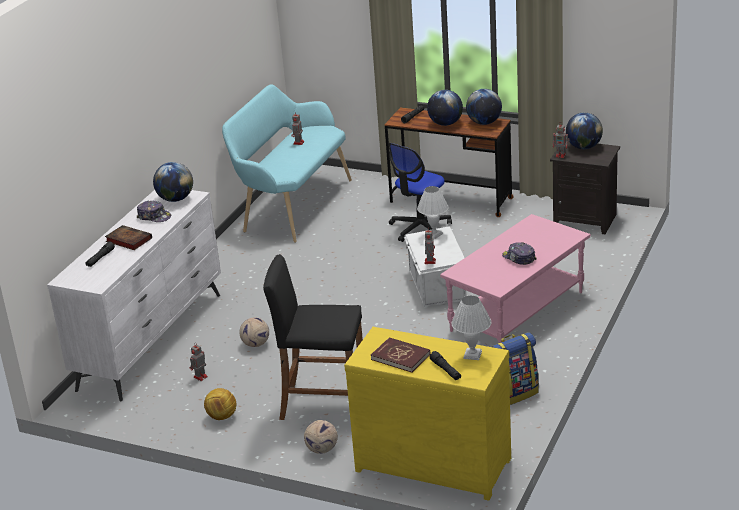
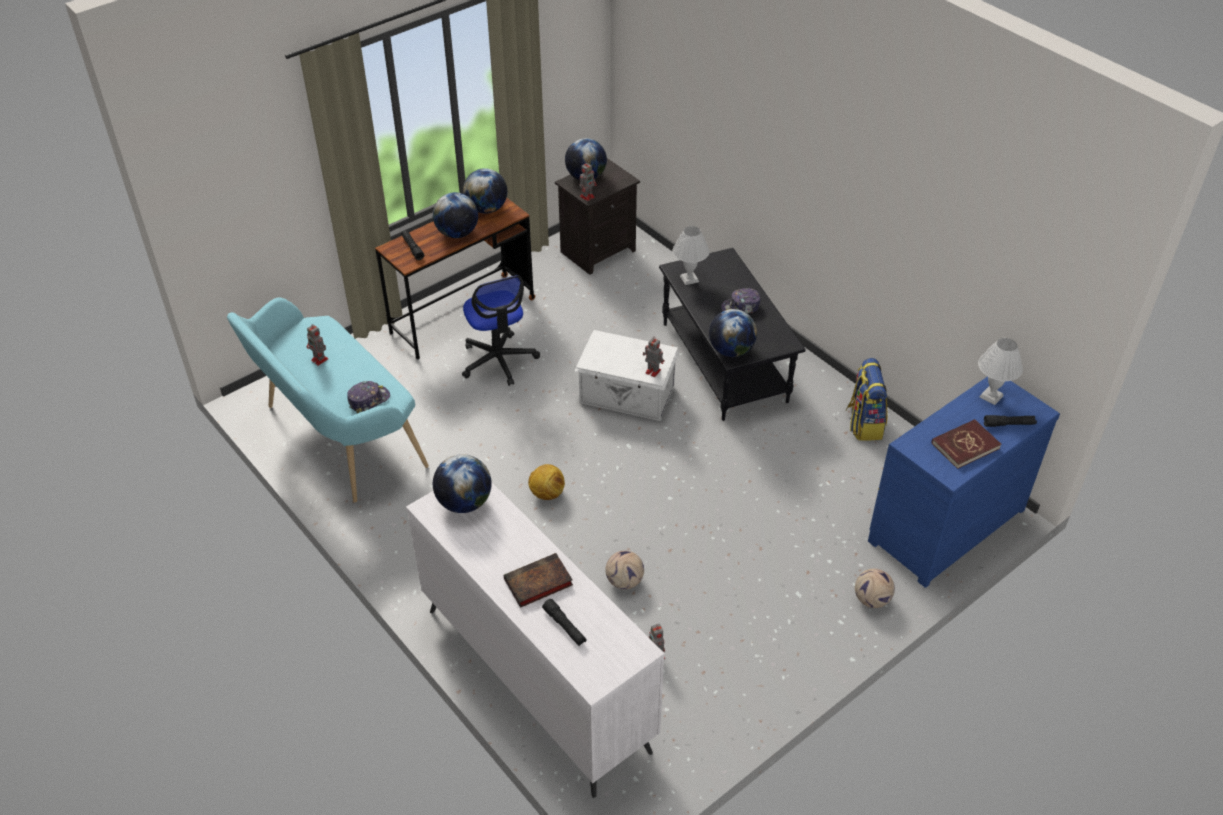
camera: 65 degrees left, 15 degrees up
(154, 217) = (494, 538): cap -> cap (368, 400)
(221, 416) = (753, 664): football -> football (547, 494)
(323, 403) = (786, 567): black stool -> none
(433, 234) = (600, 347): white table lamp -> white table lamp (689, 279)
(433, 462) = (942, 523): yellow dresser -> blue dresser
(463, 269) = (731, 350): none -> globe
(517, 312) = (725, 362): pink coffee table -> black coffee table

